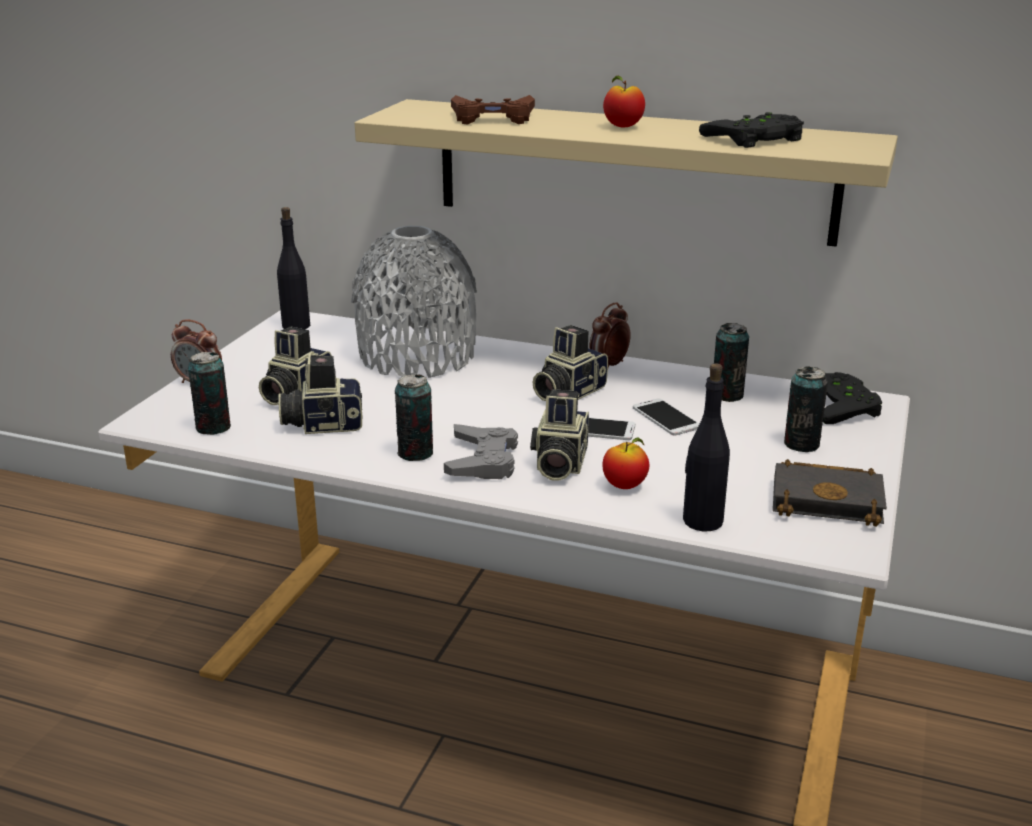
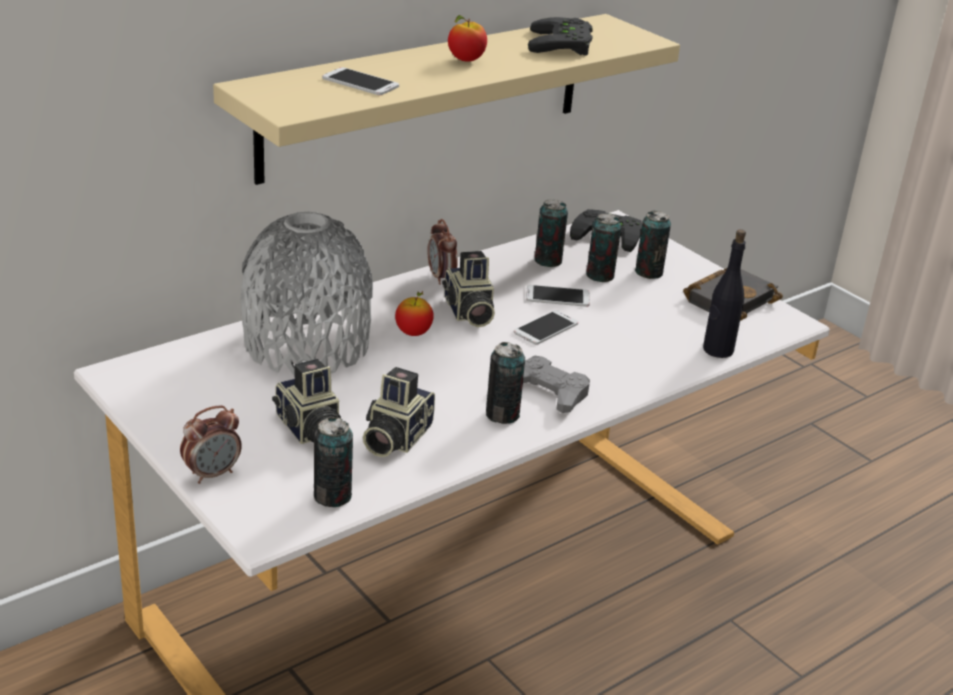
camera: 60 degrees left, 5 degrees up
(296, 326) = (141, 377): black bottle -> none
(492, 118) = (360, 82): brown game controller -> phone
(558, 464) = (584, 365): camera -> none
(624, 486) = (644, 355): apple -> apple (413, 333)
(745, 424) = (600, 276): none -> can

